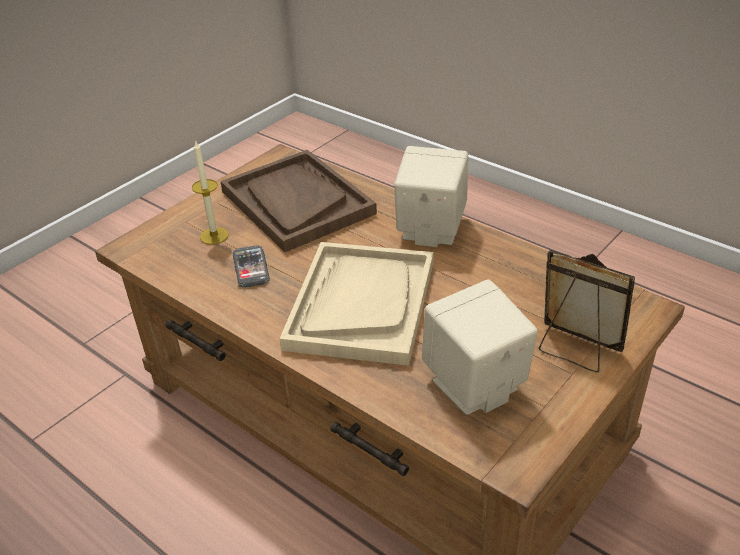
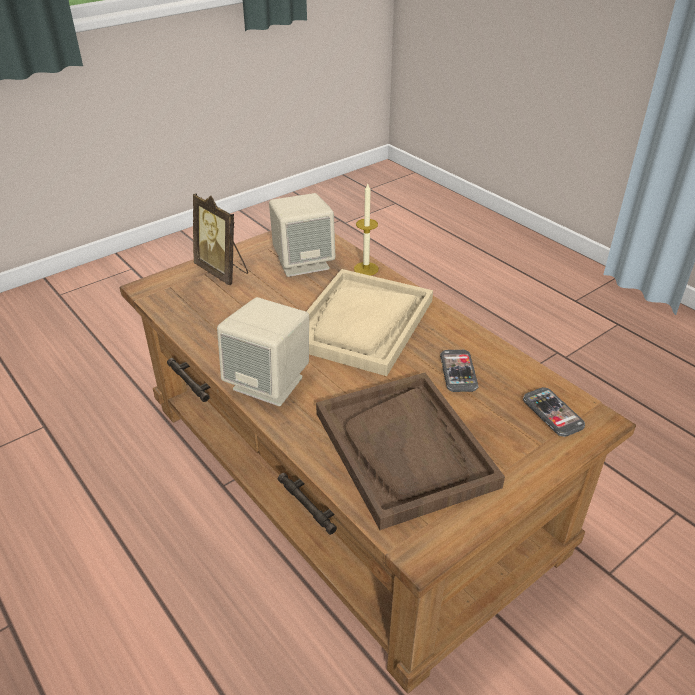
camera: 170 degrees left, 0 degrees up
(167, 246) = (552, 413): none -> phone
(214, 236) = (502, 418): candle -> candle (366, 269)

